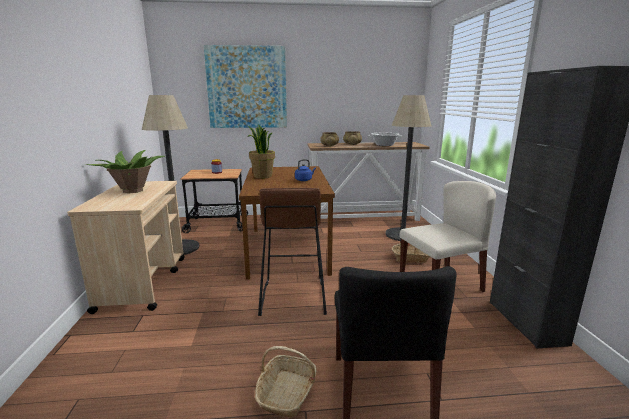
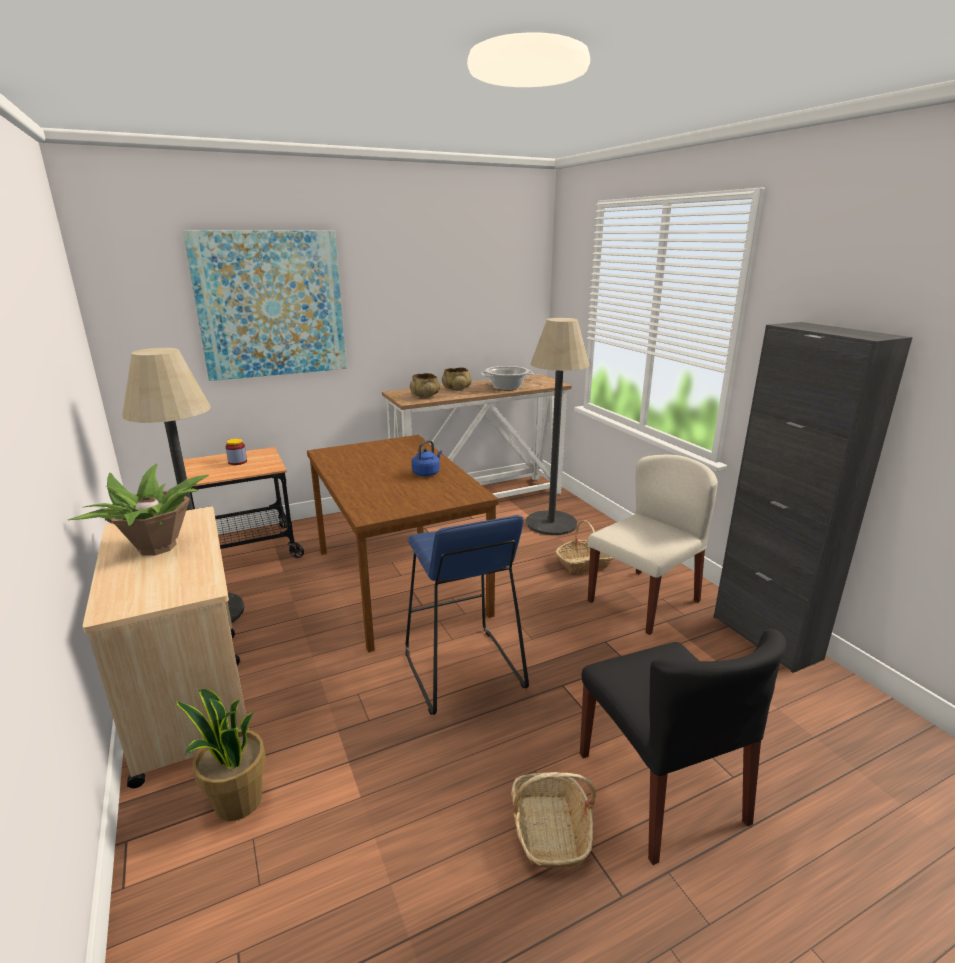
camera: 20 degrees left, 5 degrees up
(262, 176) = (351, 472): potted plant -> potted plant (237, 802)
(292, 298) = (462, 671): brown stool -> blue stool

